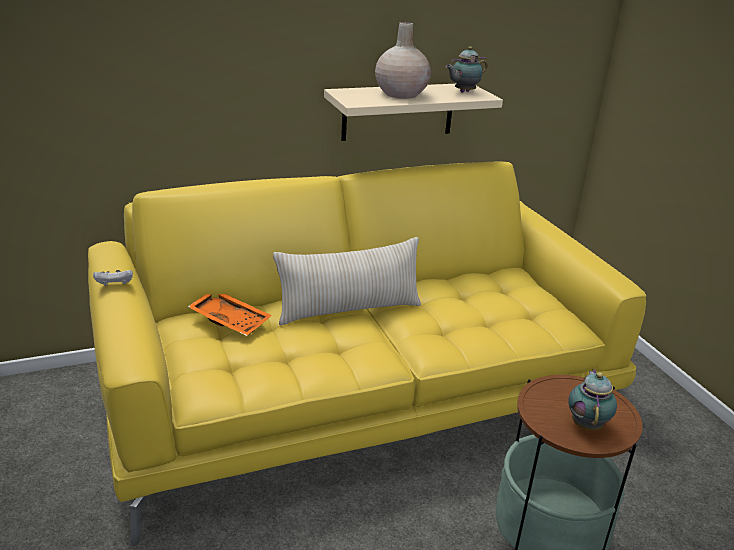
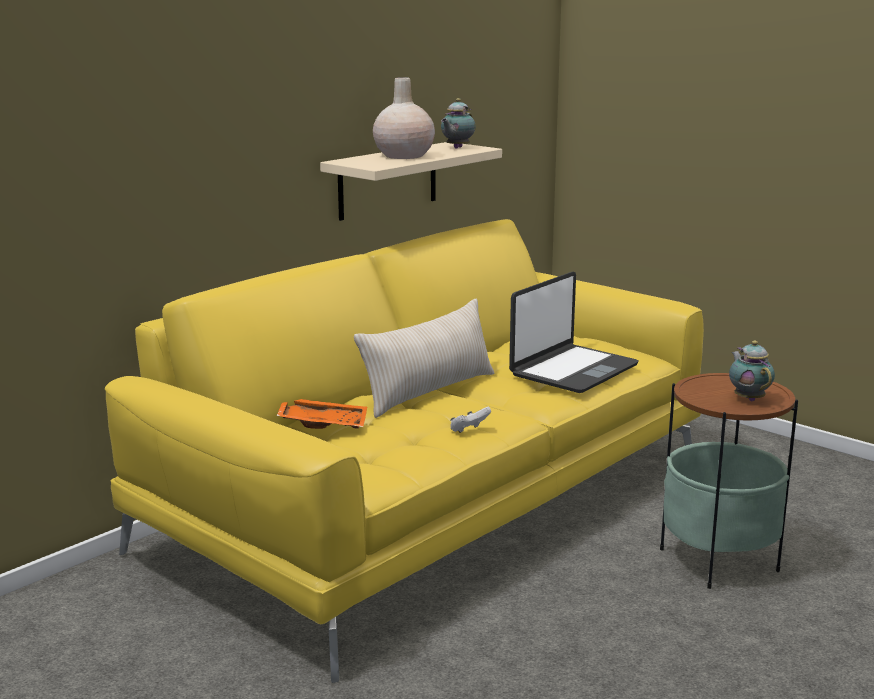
camera: 25 degrees left, 10 degrees down
(115, 285) = (200, 403): white game controller -> white game controller (469, 430)
(489, 322) = (572, 370): none -> laptop

